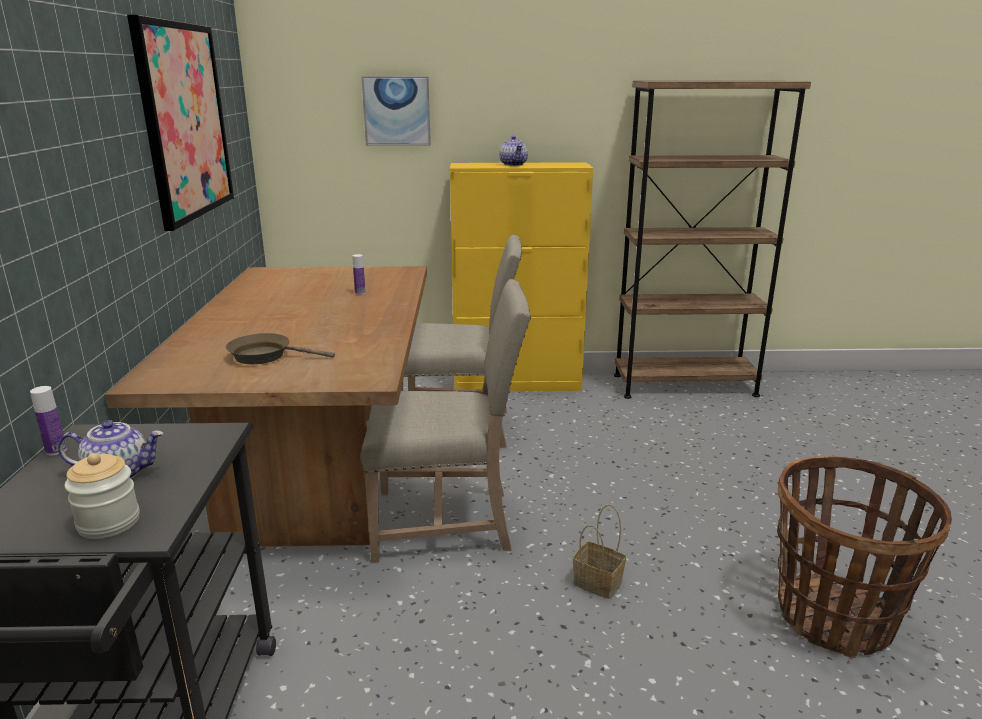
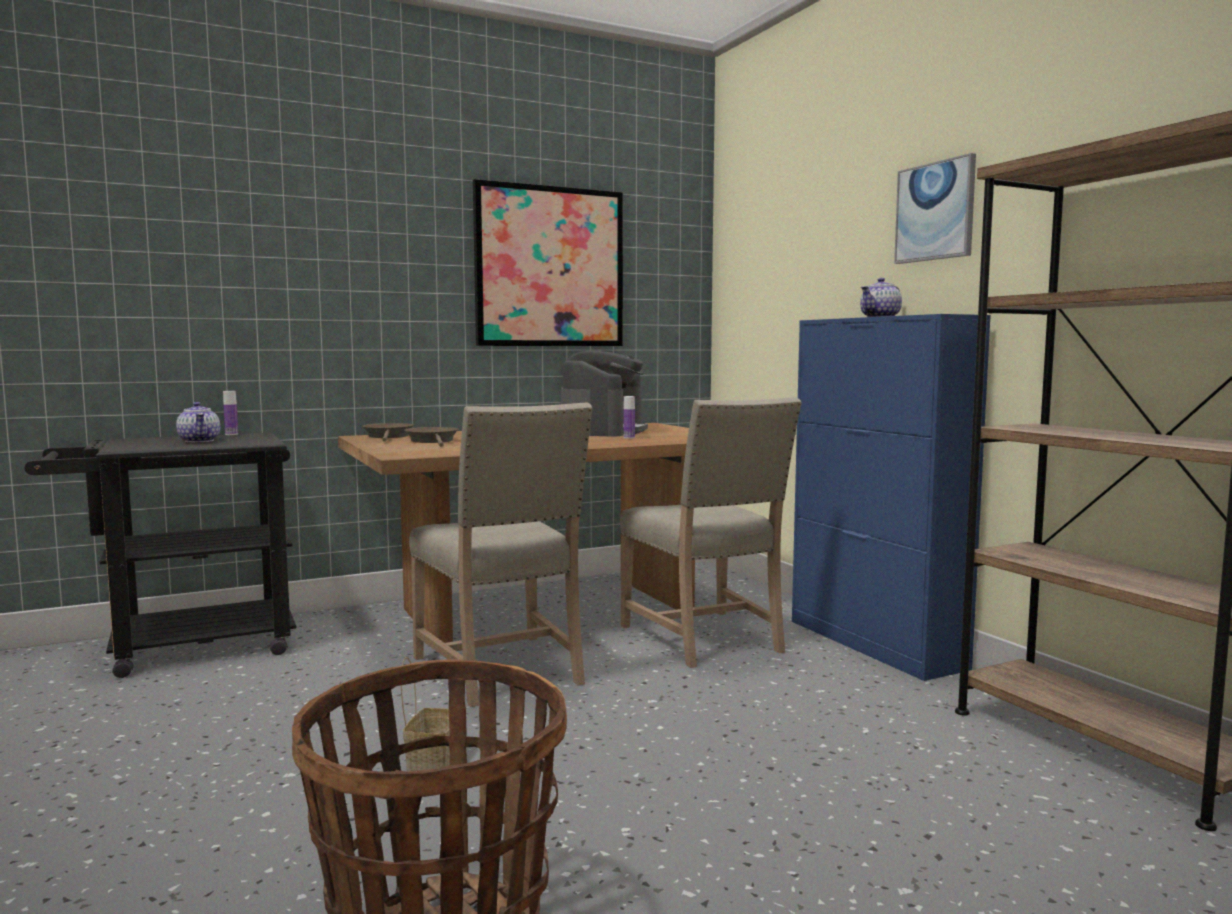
camera: 65 degrees right, 15 degrees down
(109, 523) = (135, 445): jar -> none
(176, 370) = (389, 436): none -> brown frying pan
(292, 291) = (603, 431): none -> coffee machine
(397, 111) = (806, 262): picture -> picture (935, 211)
(518, 383) = (875, 644): yellow cabinet -> blue cabinet

